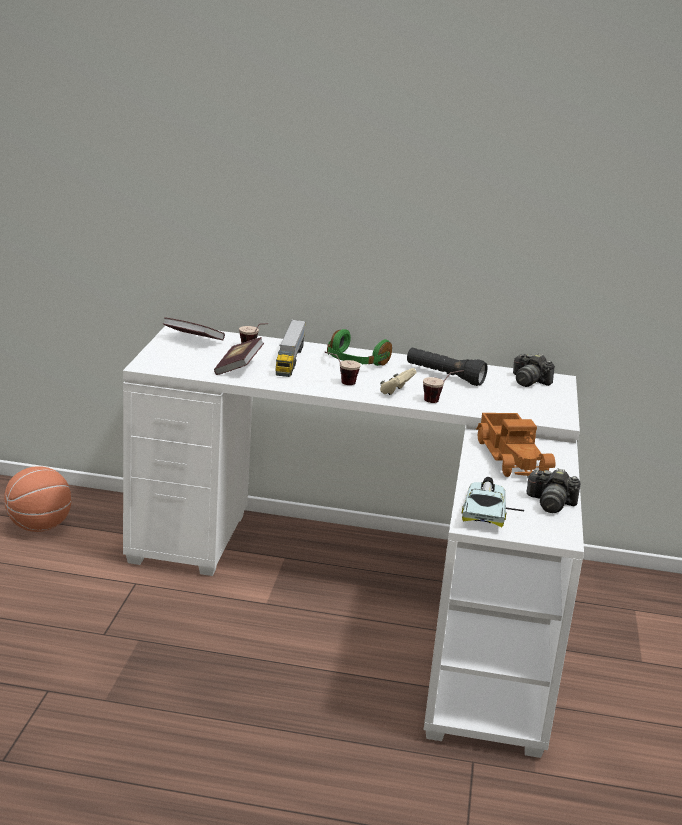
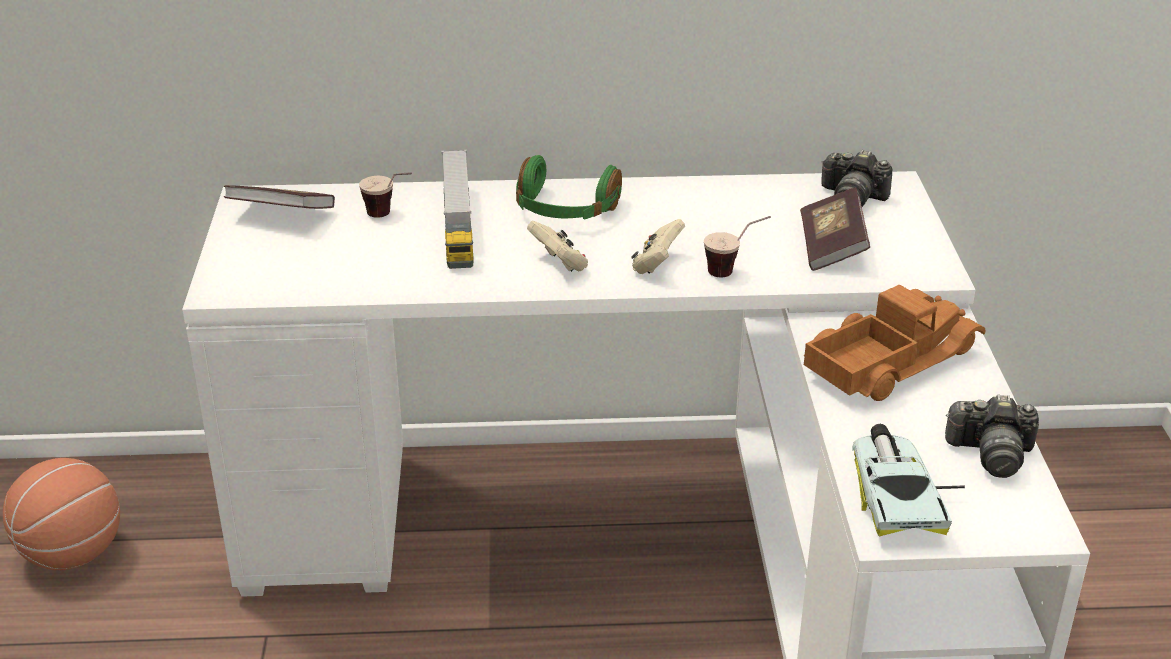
camera: 10 degrees left, 10 degrees up
(238, 368) = (379, 263): book -> book (832, 247)
(340, 383) = (559, 264): cup -> beige game controller
(444, 376) = (718, 213): black flashlight -> none
(513, 457) = (888, 360): toy truck -> toy truck turned 105 degrees counterclockwise

